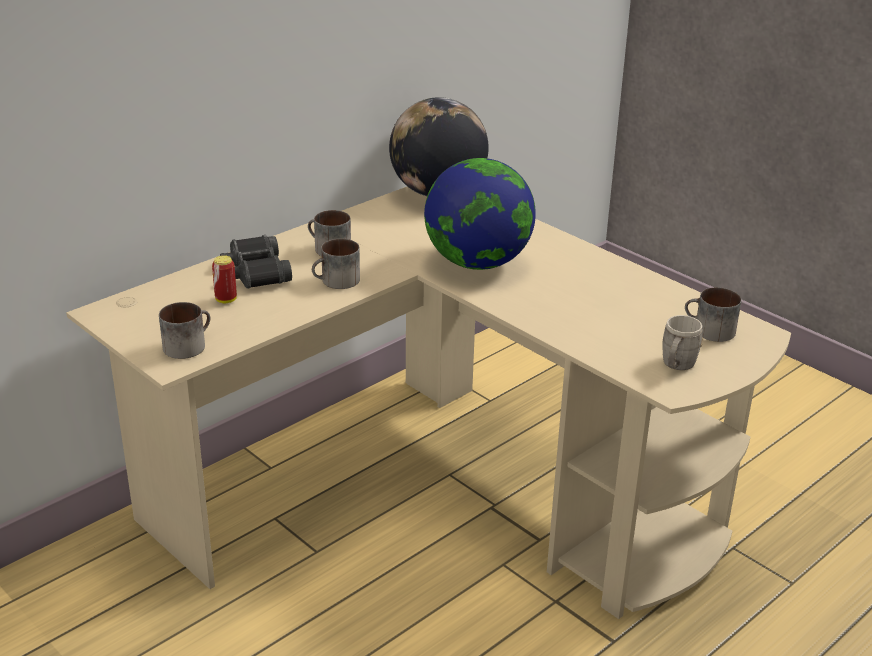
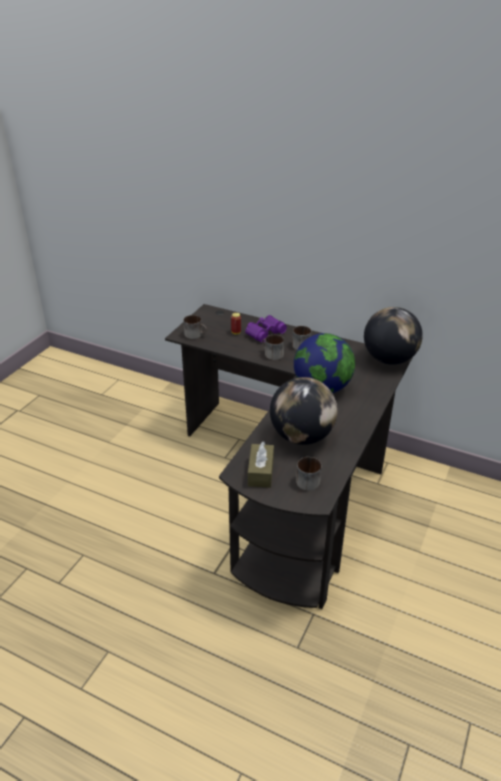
camera: 70 degrees right, 5 degrees up
(255, 272) = (264, 332): black binoculars -> purple binoculars
(435, 488) = (290, 482): beige desk -> black desk
(599, 310) = (302, 436): none -> globe
(676, 366) = (260, 472): grey mug -> brown tissue box

